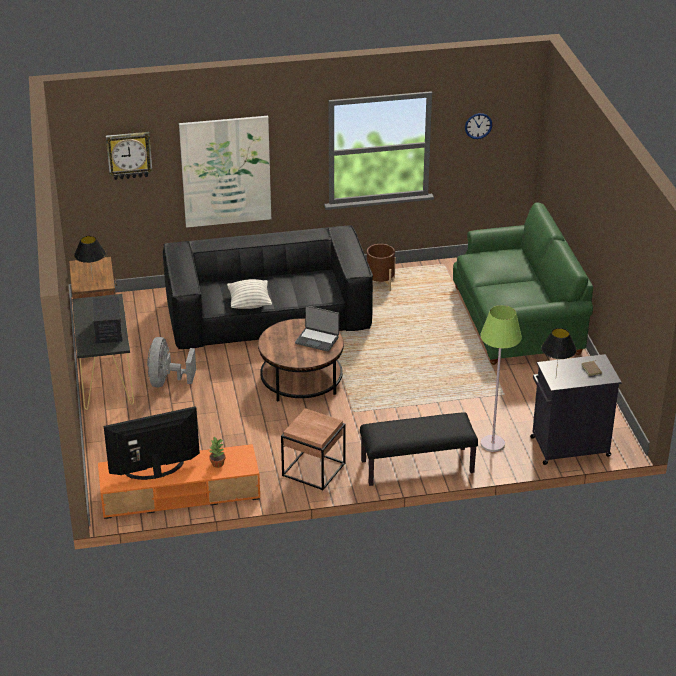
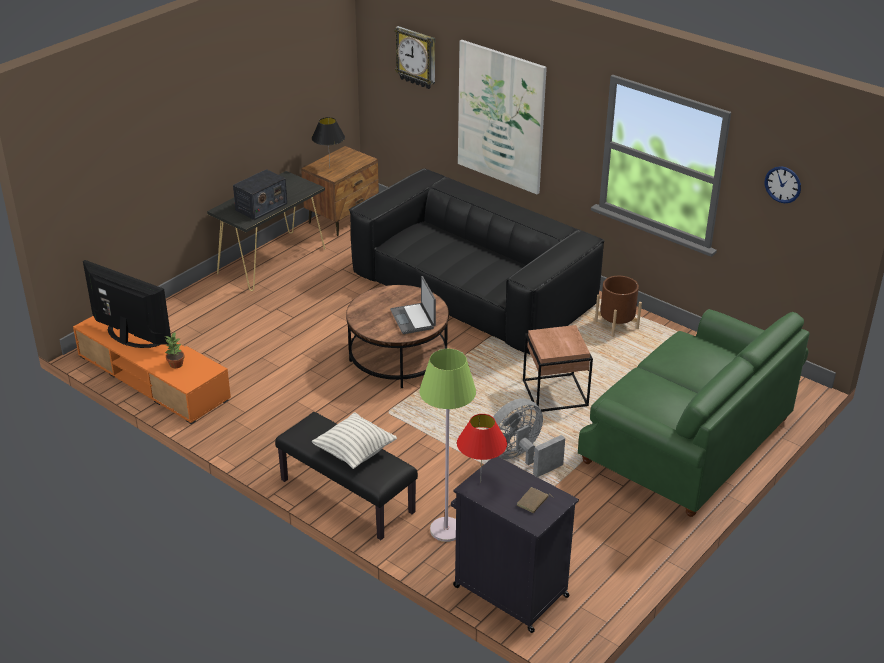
camera: 50 degrees right, 0 degrees up
(167, 381) = (304, 291): grey fan -> grey fan (520, 458)
(249, 303) = (426, 259): pillow -> pillow (355, 453)
(313, 470) = (268, 433): brown side table -> brown side table (554, 393)
(556, 378) = (480, 482): black table lamp -> red table lamp

